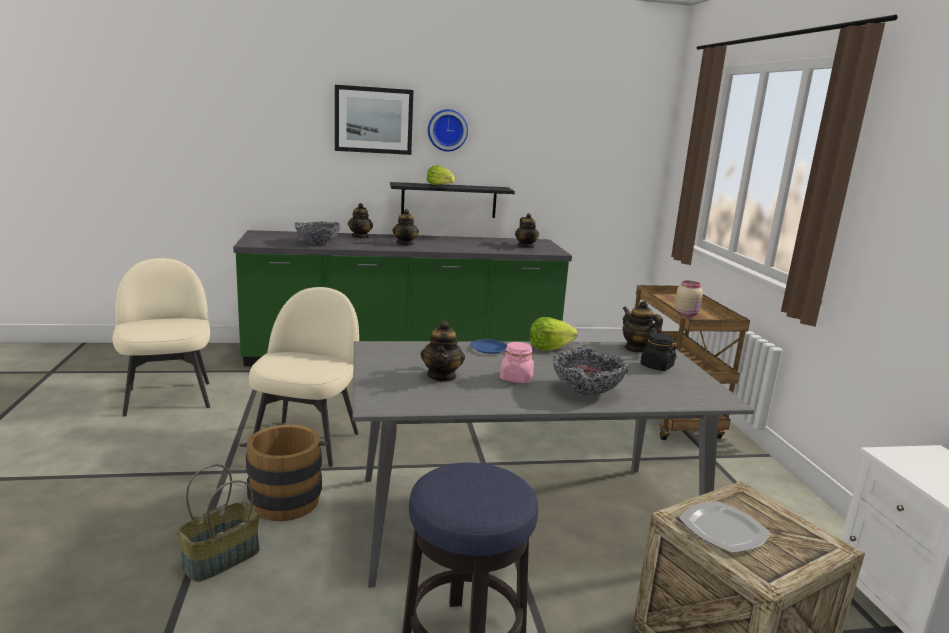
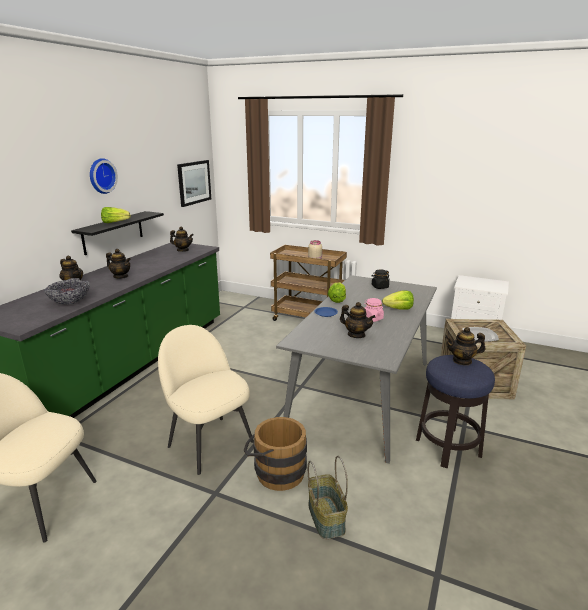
camera: 55 degrees left, 5 degrees up
(373, 120) = (47, 178): picture -> picture (194, 182)
(586, 391) = (399, 309): bowl -> lettuce
(637, 348) = (354, 283): teapot -> teapot (462, 361)

